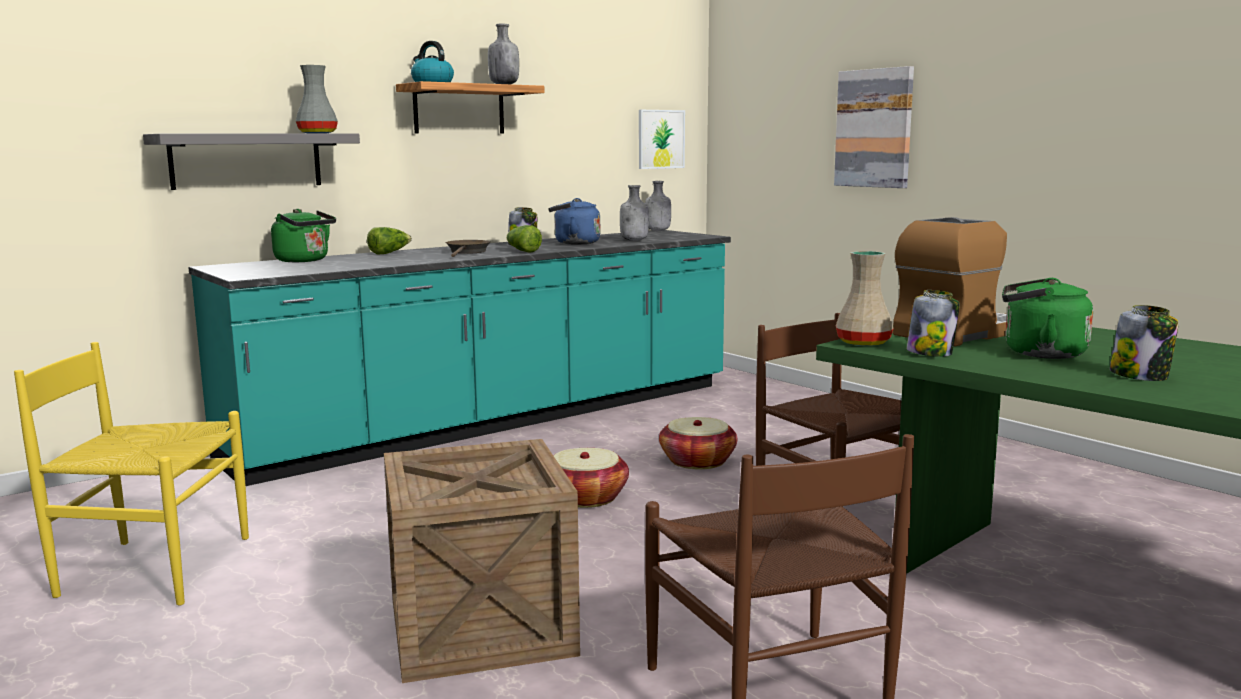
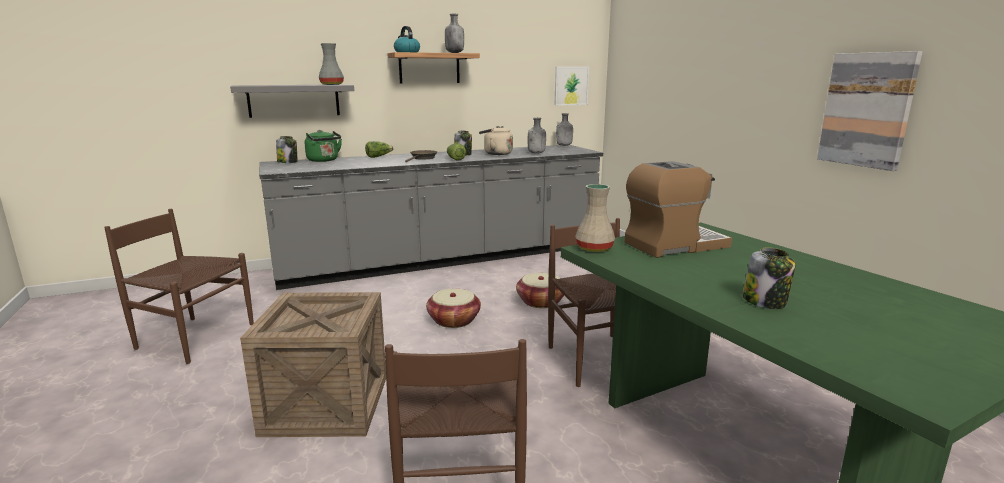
camera: 15 degrees right, 5 degrees up
(152, 569) = (193, 338): yellow chair -> brown chair
(498, 420) = (444, 260): turquoise counter -> grey counter
(574, 243) = (496, 154): blue kettle -> beige kettle
(874, 128) = (699, 83): picture -> picture (867, 110)
(930, 353) = (629, 262): jar -> jar (288, 162)
(1039, 353) = (711, 270): green kettle -> none

